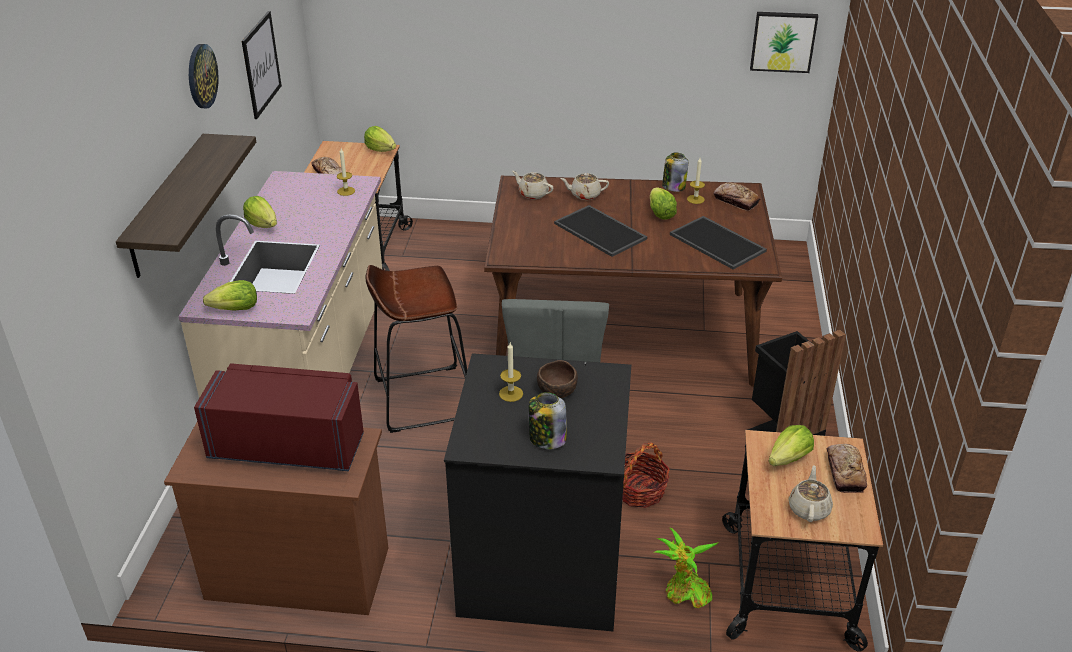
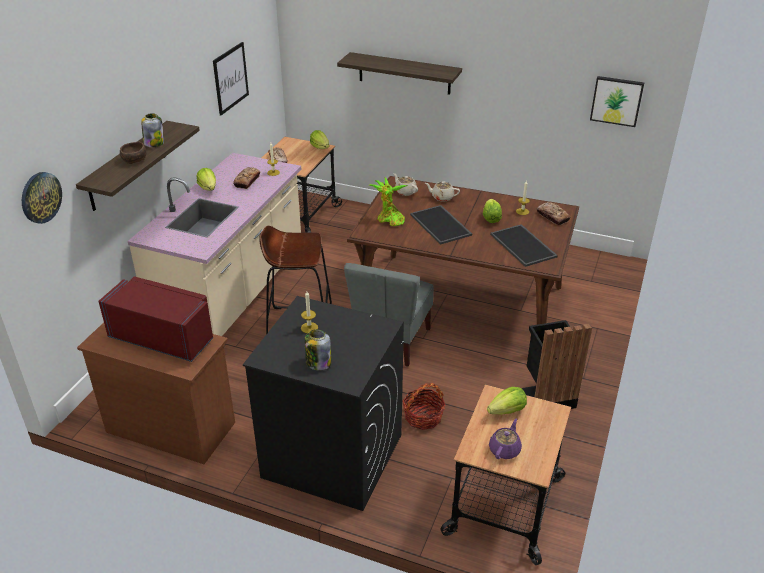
camera: 15 degrees right, 0 degrees up
(201, 76) = (170, 81): wall clock -> wall clock (40, 197)
(236, 309) = (165, 242): lettuce -> none
(492, 34) = (404, 73): none -> shelf
(557, 390) = (342, 331): brown bowl -> brown bowl (134, 160)
(673, 186) = (510, 200): jar -> jar (154, 143)
(684, 593) = (425, 495): potted plant -> potted plant (389, 220)
(809, 508) = (505, 449): beige teapot -> purple teapot
(845, 472) = (545, 429): bread -> bread (247, 181)

